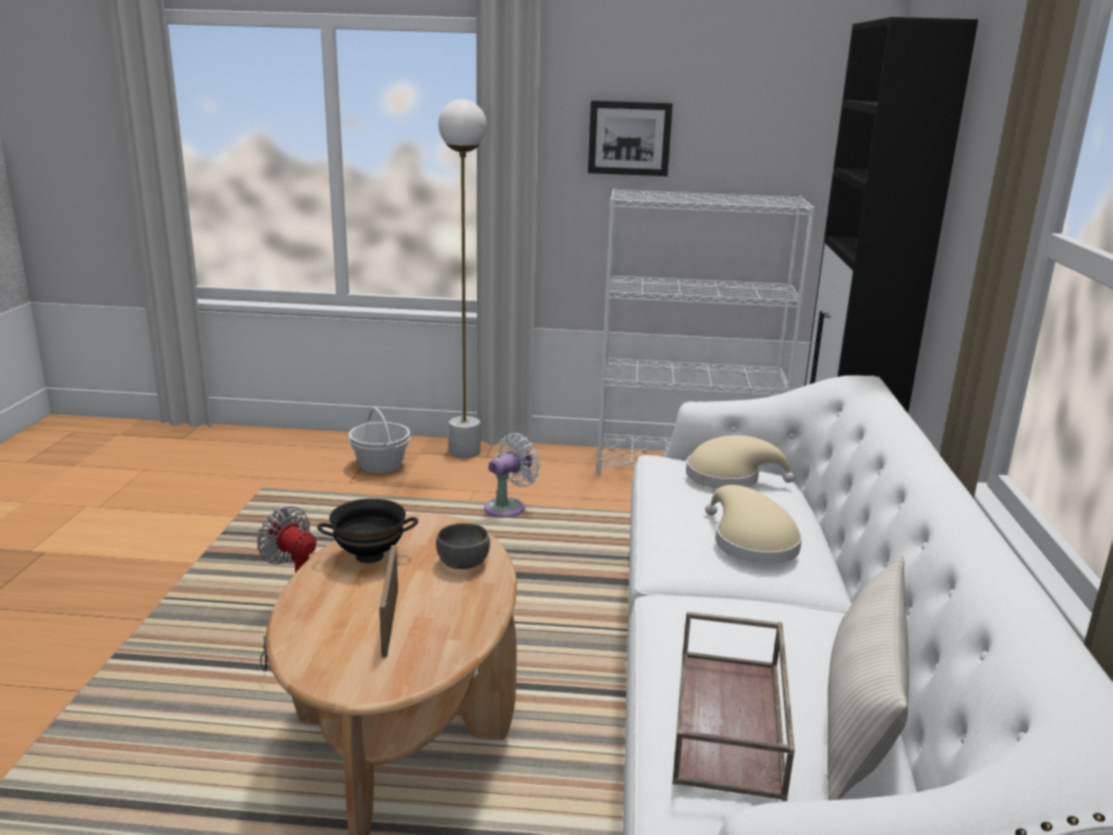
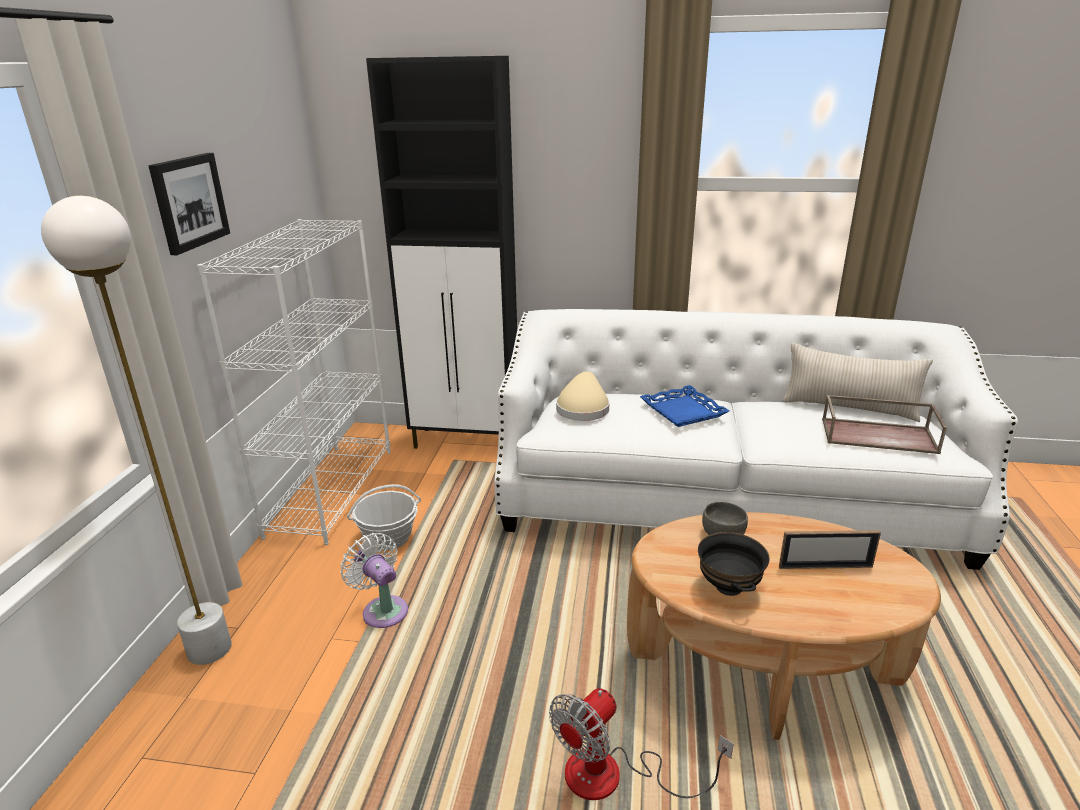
camera: 85 degrees left, 5 degrees up
(380, 465) = (207, 740): basket -> basket (388, 538)
(750, 542) = (683, 411): beige hat -> blue tray

